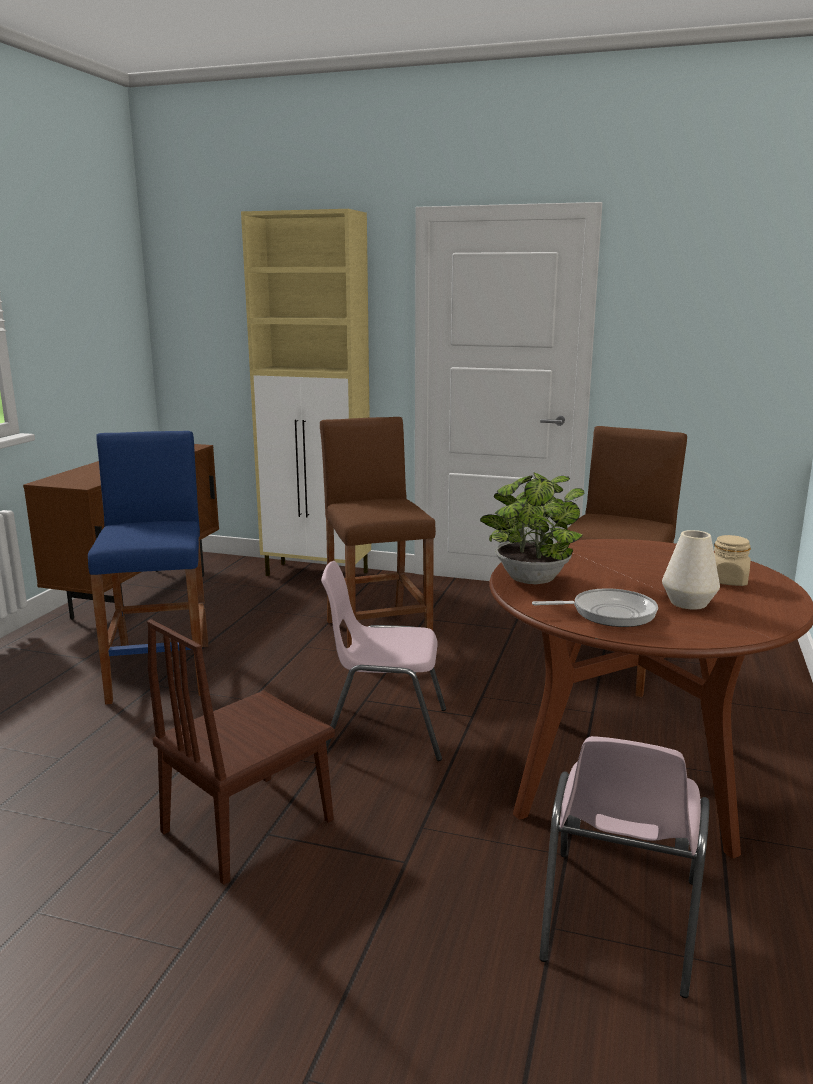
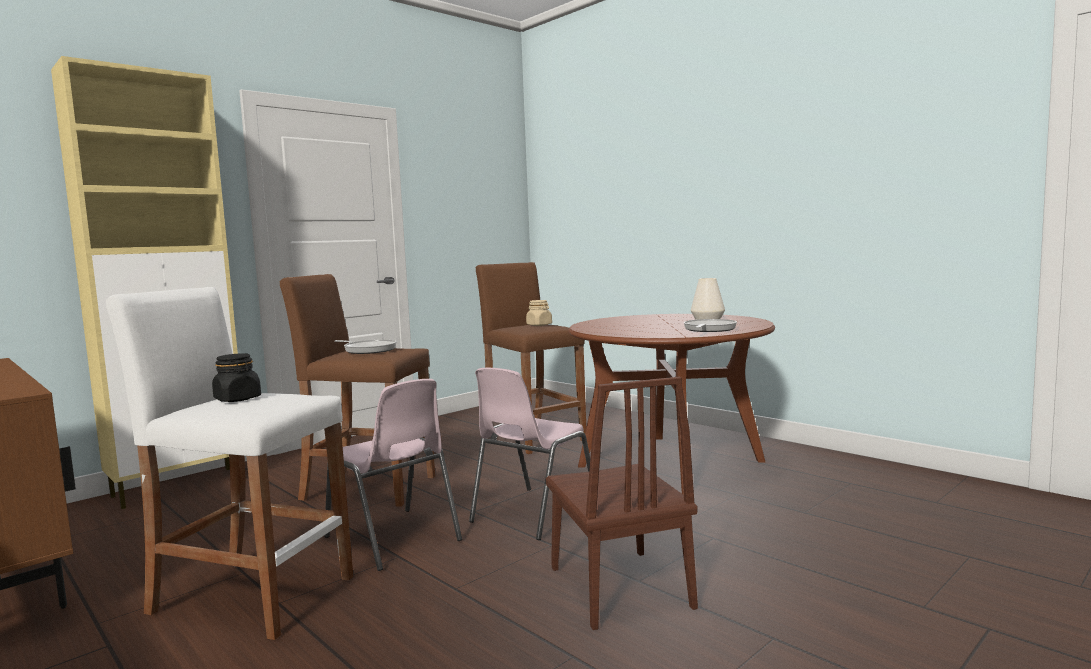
camera: 60 degrees left, 10 degrees down
(145, 527) = (238, 399): none -> black jar
(161, 671) = (252, 595): blue stool -> white stool
(376, 505) = (368, 350): none -> frying pan
(530, 581) = (637, 333): potted plant -> none
(618, 921) = (805, 496): pink chair -> pink chair (394, 539)
(728, 581) = (682, 317): beige jar -> beige jar (539, 325)

